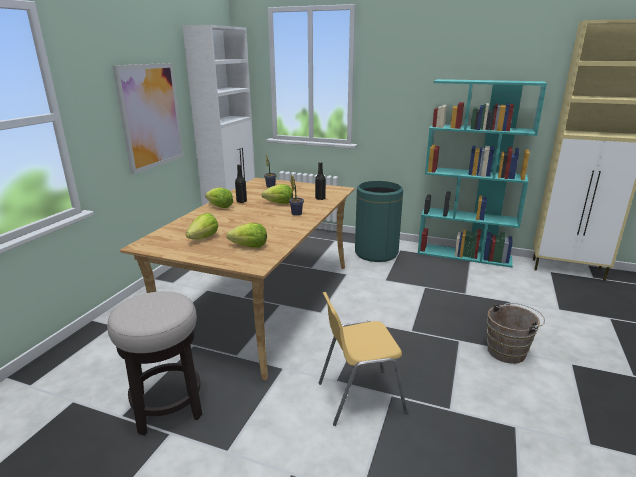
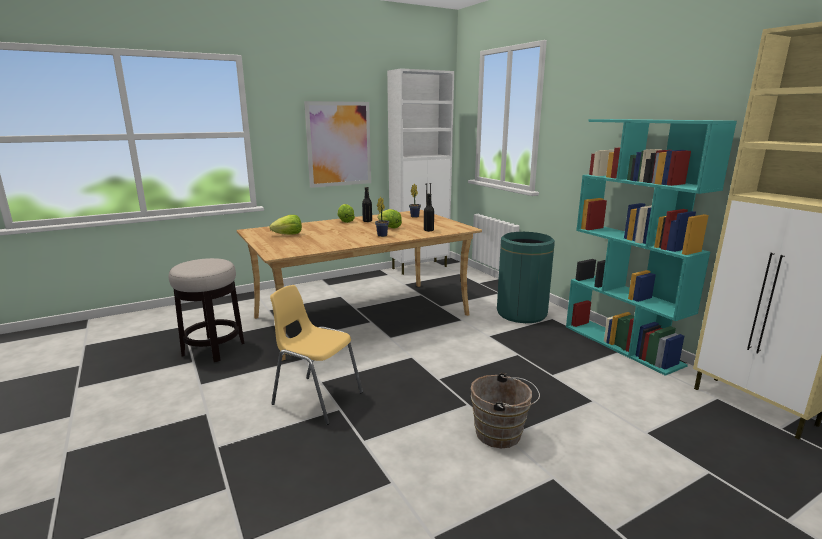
camera: 40 degrees right, 5 degrees down
(249, 246) = (299, 245): lettuce -> none

